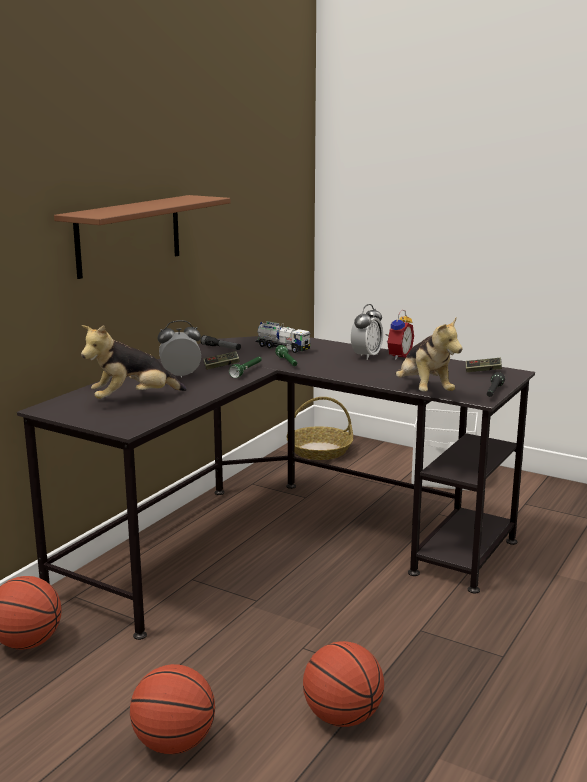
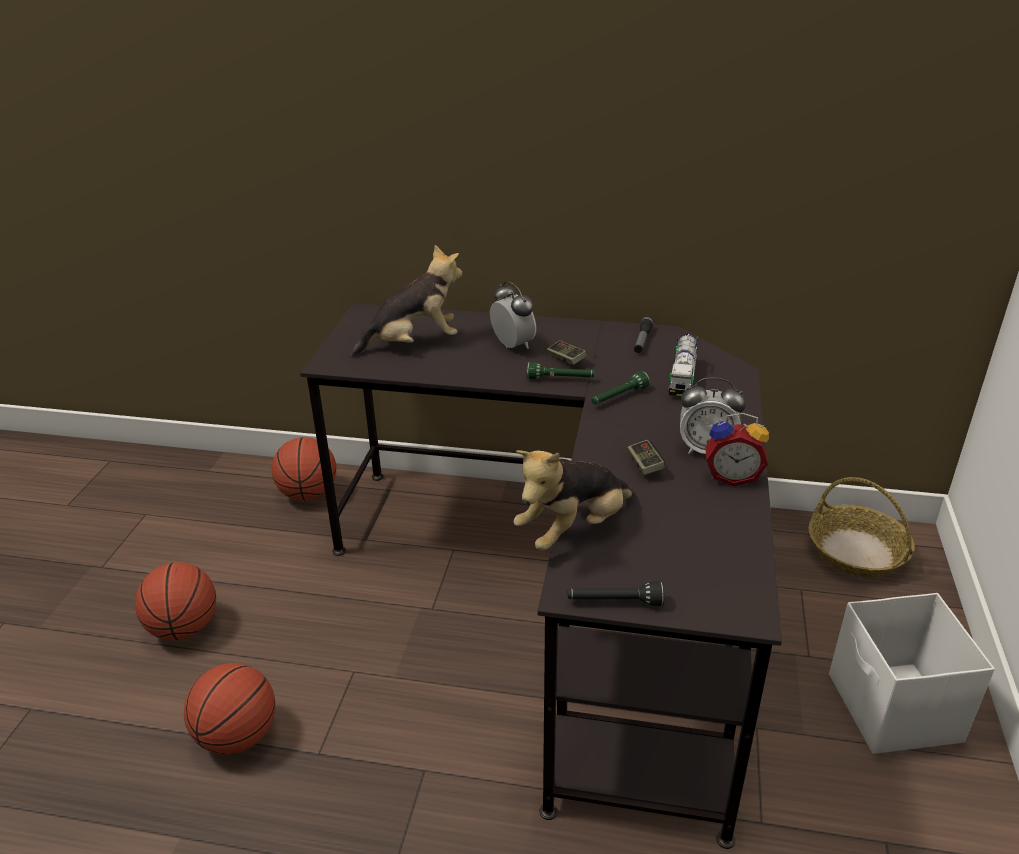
camera: 70 degrees right, 15 degrees up
(129, 235) = (540, 162): brown shelf -> none
(133, 400) = (414, 343): plush toy -> plush toy turned 120 degrees clockwise
(483, 371) = (727, 576): game controller -> game controller (645, 465)

